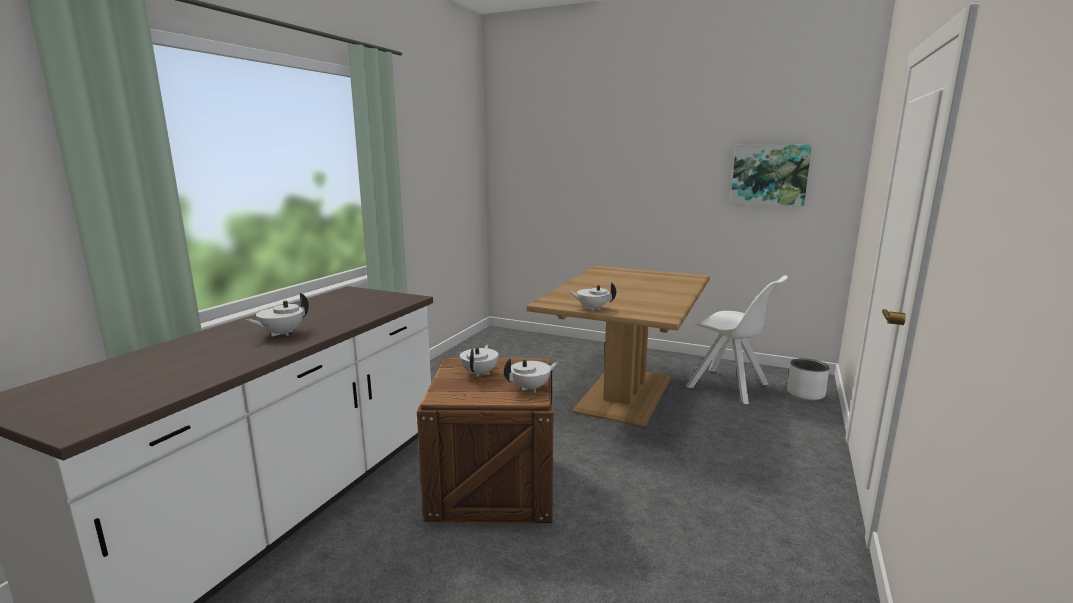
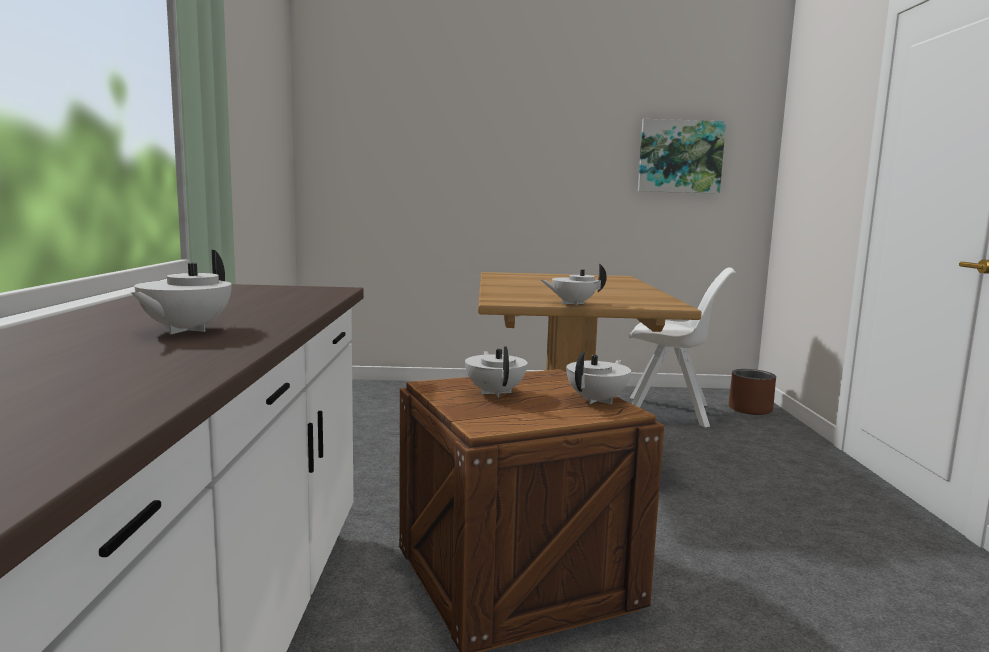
camera: 25 degrees left, 5 degrees down
(805, 393) = (750, 409): white planter -> brown planter

